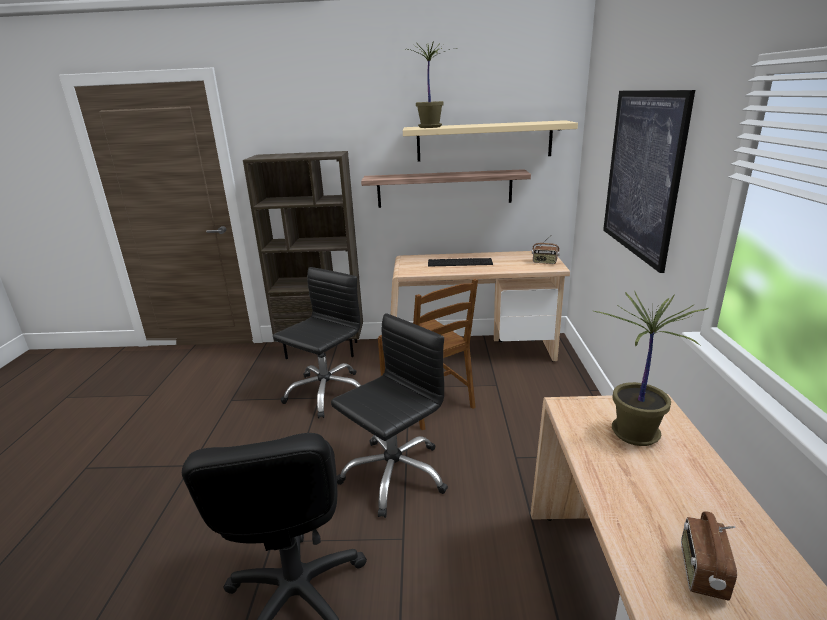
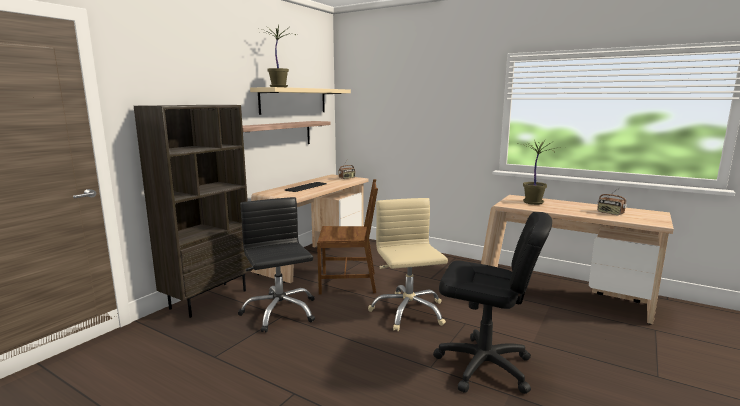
camera: 60 degrees left, 10 degrees down
(394, 474) = (408, 312): black office chair -> beige office chair
(642, 174) = (423, 111): picture -> none

